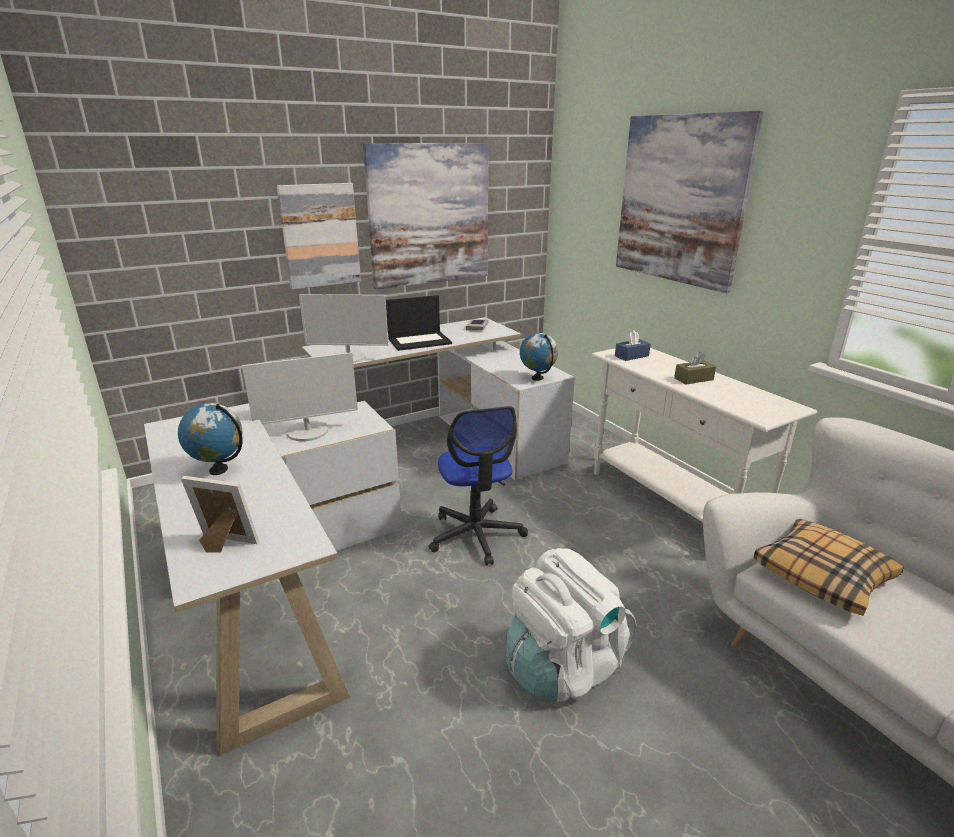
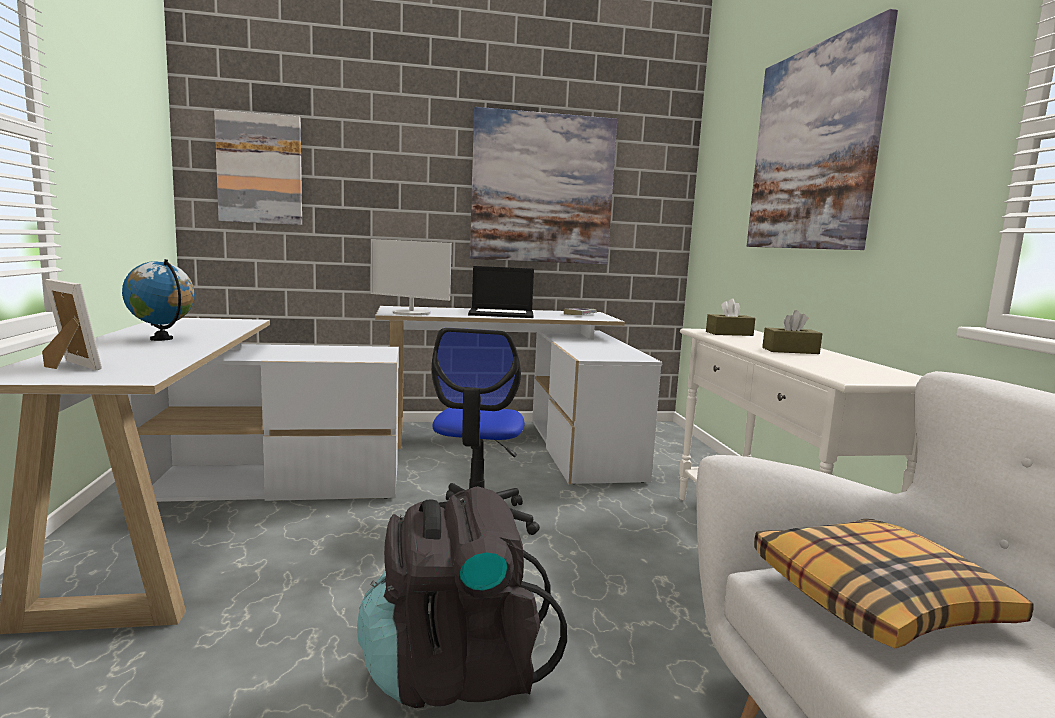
camera: 20 degrees right, 15 degrees down
(308, 432) = (309, 353): monitor -> none
(320, 236) = (418, 194): picture -> picture (260, 169)
(537, 378) = (613, 357): globe -> none
(563, 667) = (455, 672): white backpack -> black backpack
(631, 356) = (729, 333): blue tissue box -> brown tissue box

